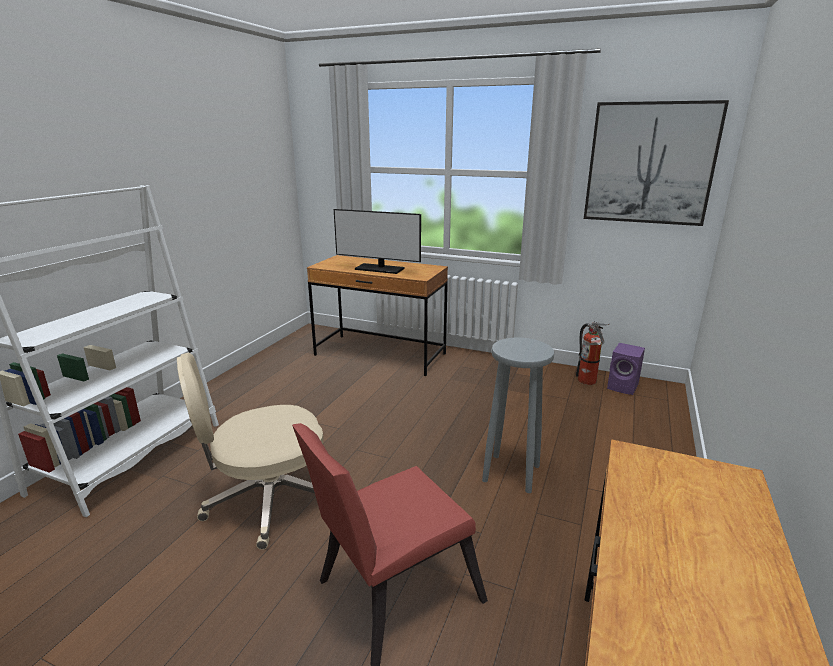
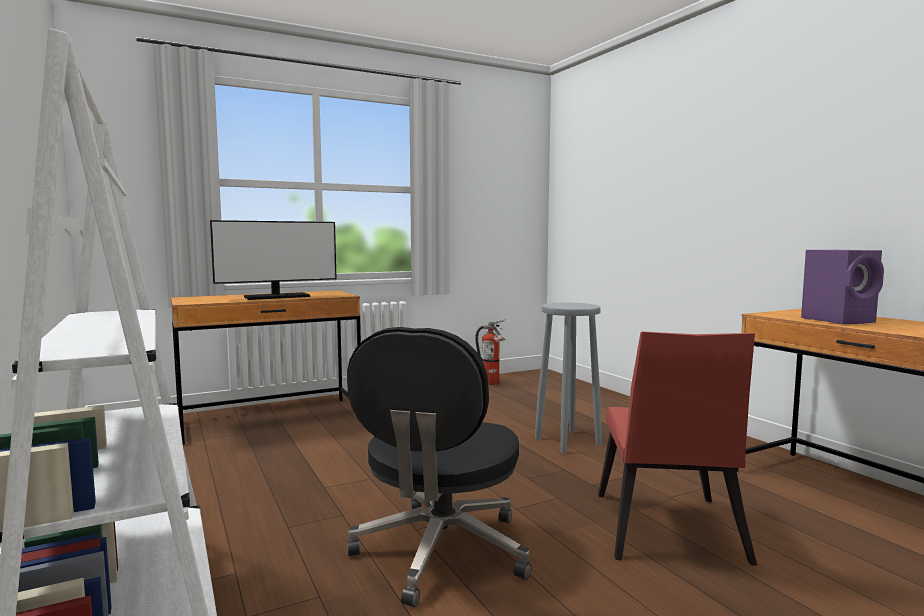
camera: 50 degrees left, 15 degrees down
(267, 501) = (440, 552): beige office chair -> black office chair
(624, 387) = (519, 379): purple speaker -> purple speaker (840, 320)
(650, 164) = (498, 181): picture -> none

